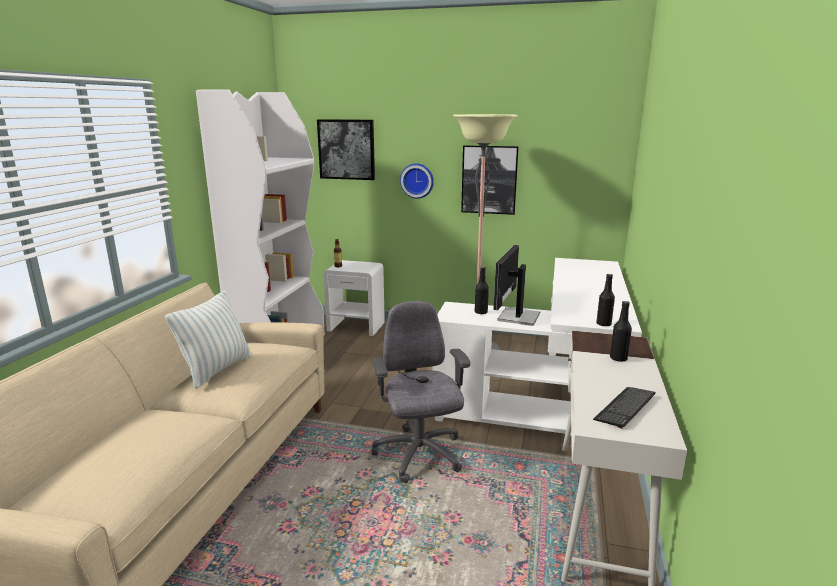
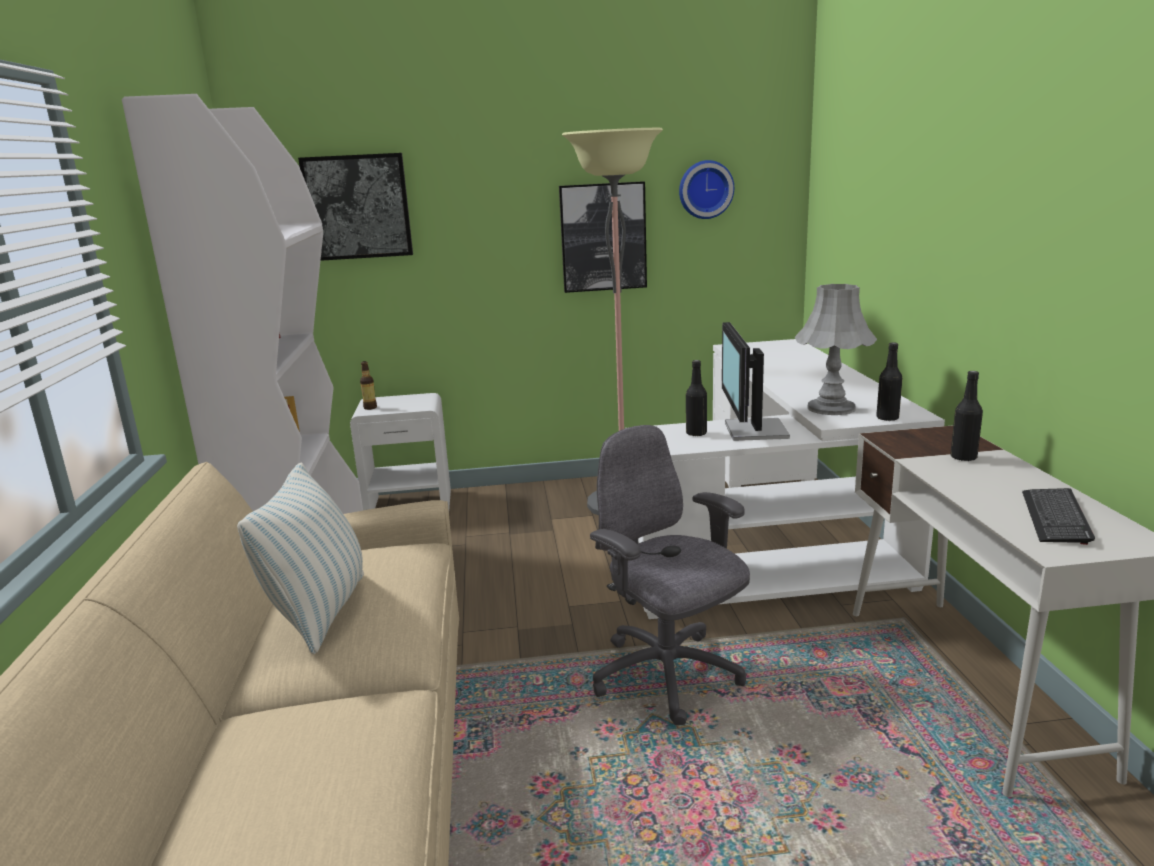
camera: 20 degrees left, 0 degrees up
(417, 180) = (487, 249): wall clock -> wall clock (705, 189)
(576, 311) = (831, 408): none -> grey table lamp

